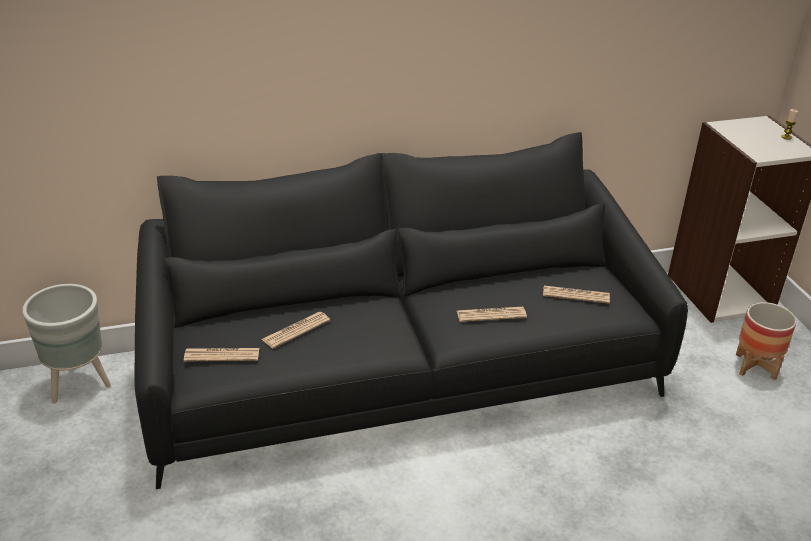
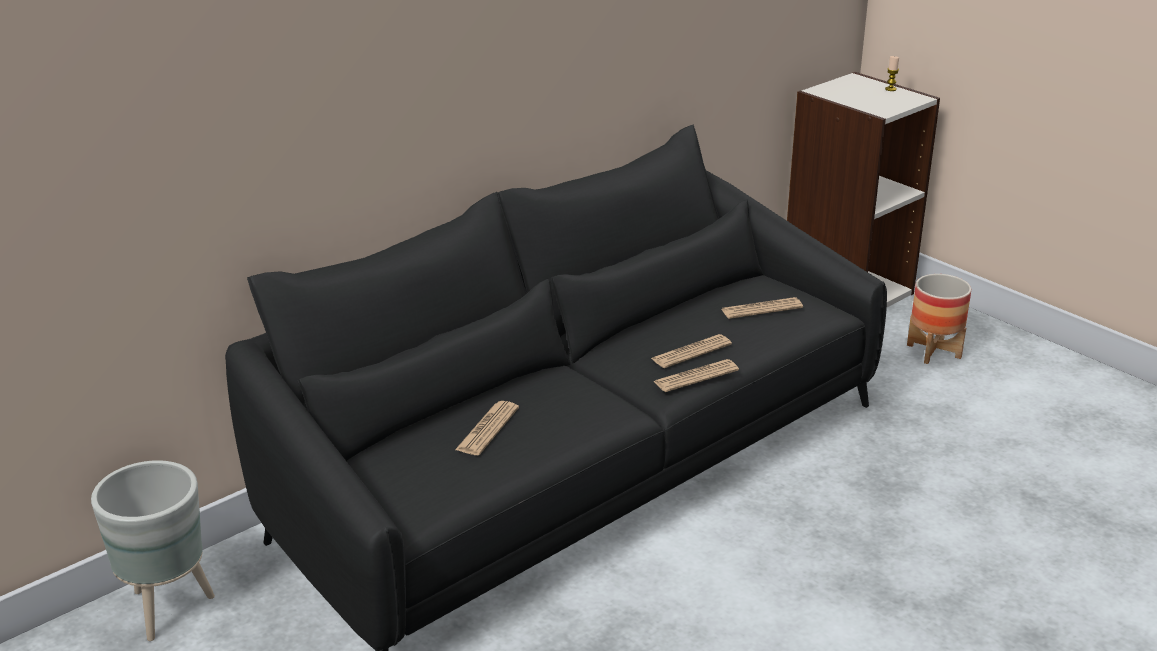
camera: 25 degrees left, 5 degrees down
(222, 355) = (423, 480): newspaper -> newspaper (696, 376)

